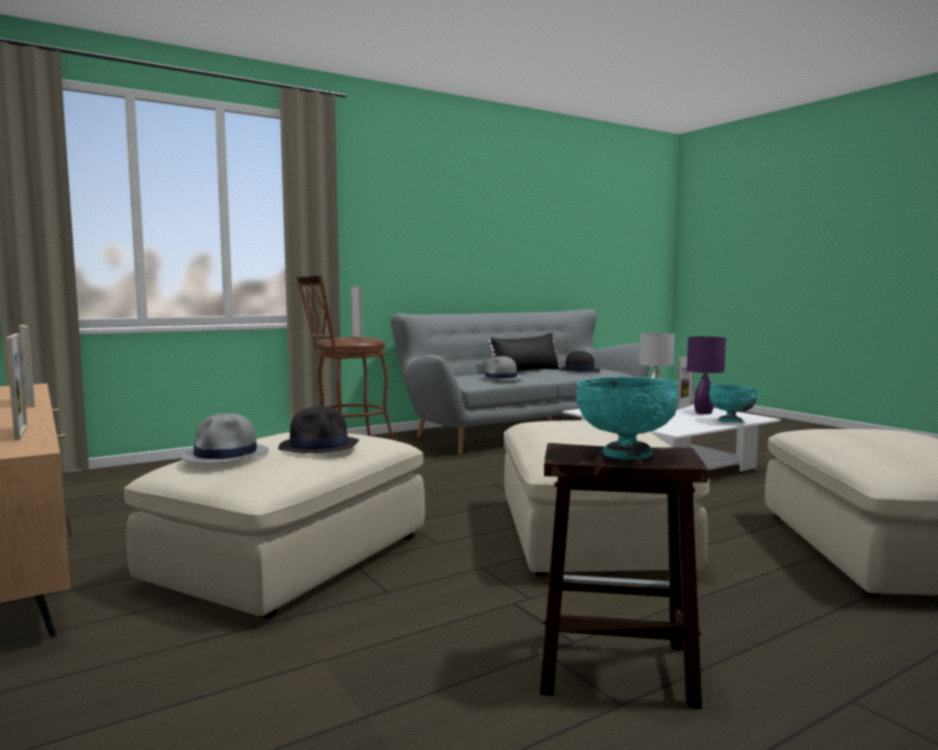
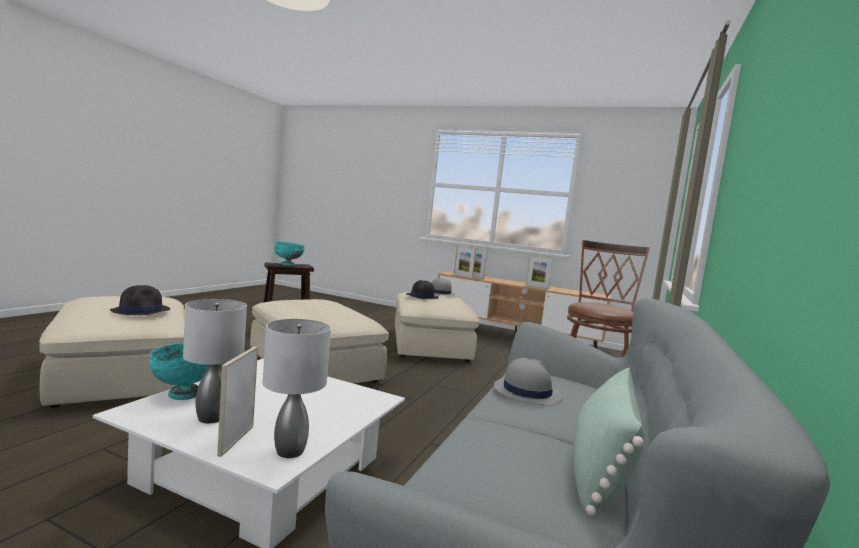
camera: 145 degrees right, 0 degrees up
(356, 337) = (603, 306): picture frame -> picture frame (462, 276)
(526, 371) = (601, 466): black pillow -> green pillow
(579, 370) = (493, 473): black hat -> black hat (141, 310)
(703, 412) = (211, 418): purple table lamp -> grey table lamp

